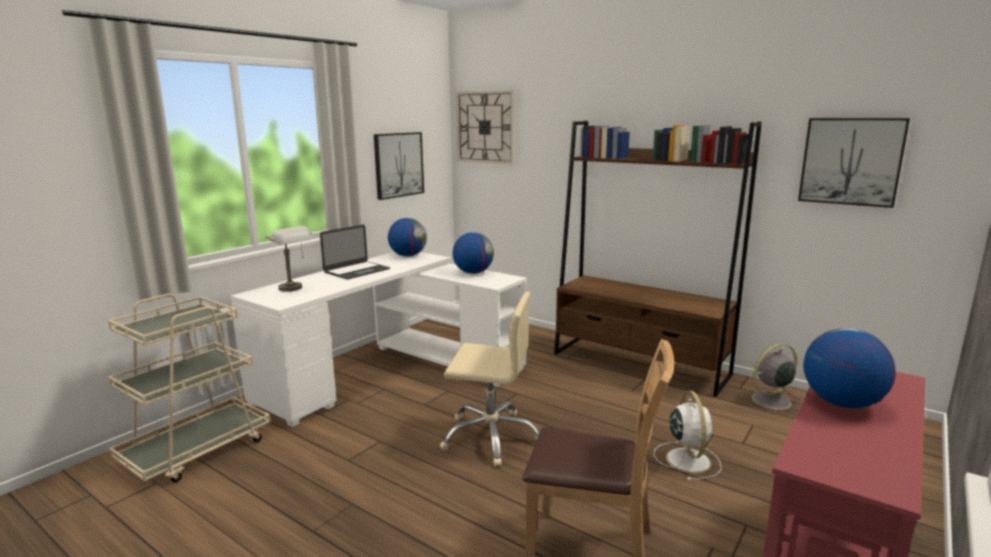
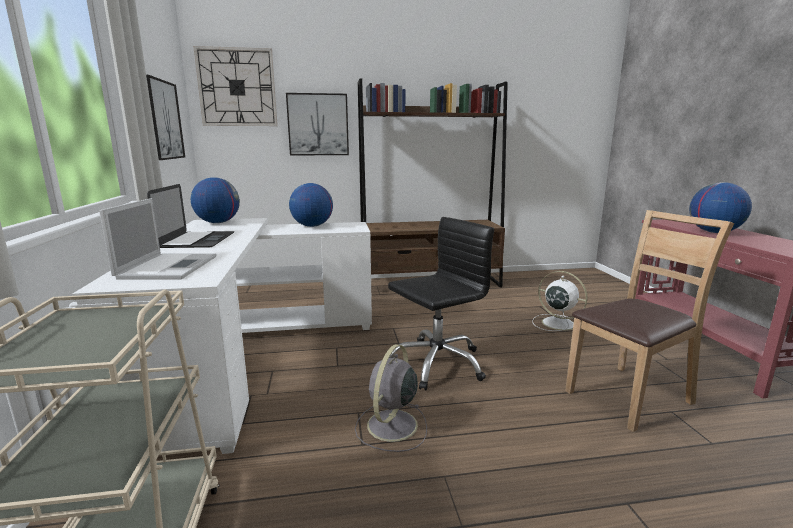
camera: 45 degrees left, 0 degrees up
(295, 289) = (169, 266): grey table lamp -> laptop
(491, 436) = (436, 363): beige office chair -> black office chair
(769, 401) = (526, 281): grey fan -> grey fan (391, 426)
(851, 161) = (547, 113): picture -> picture (318, 125)

